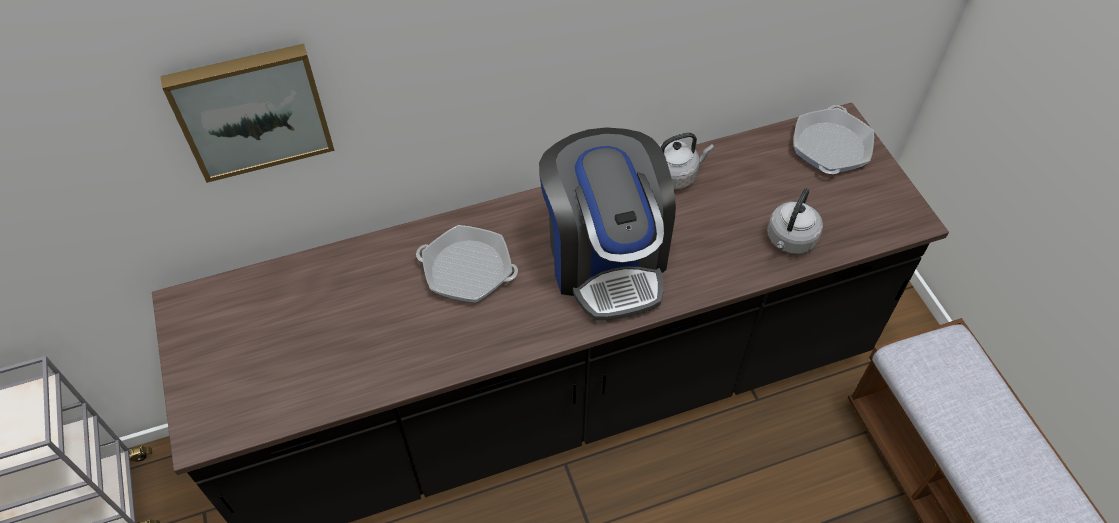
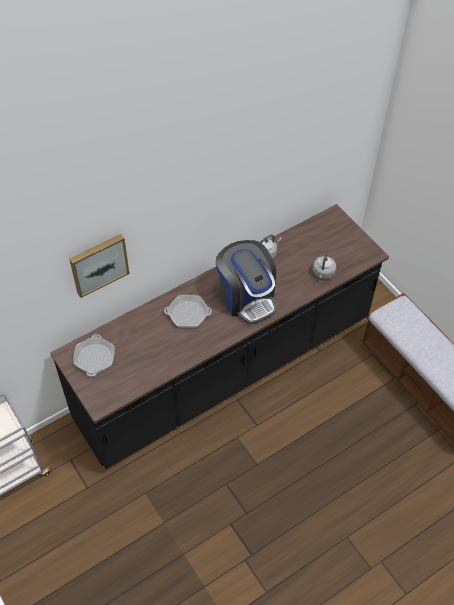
camera: 15 degrees left, 0 degrees up
(830, 147) = (331, 227): frying pan -> frying pan (94, 358)

